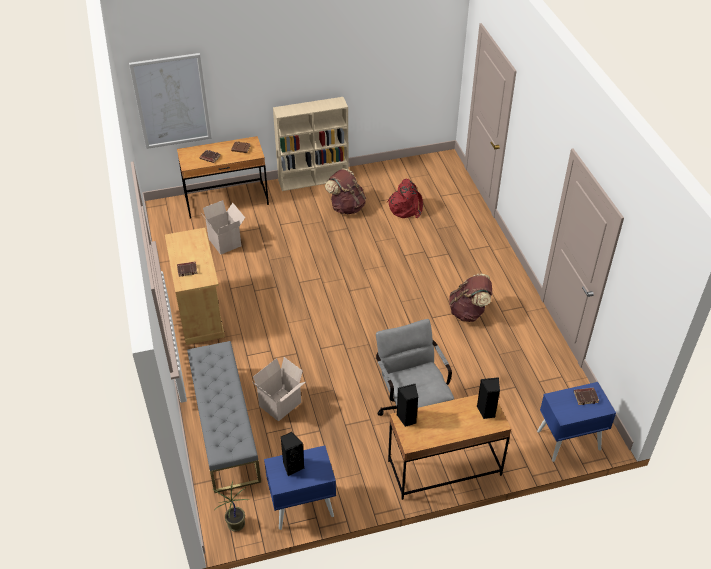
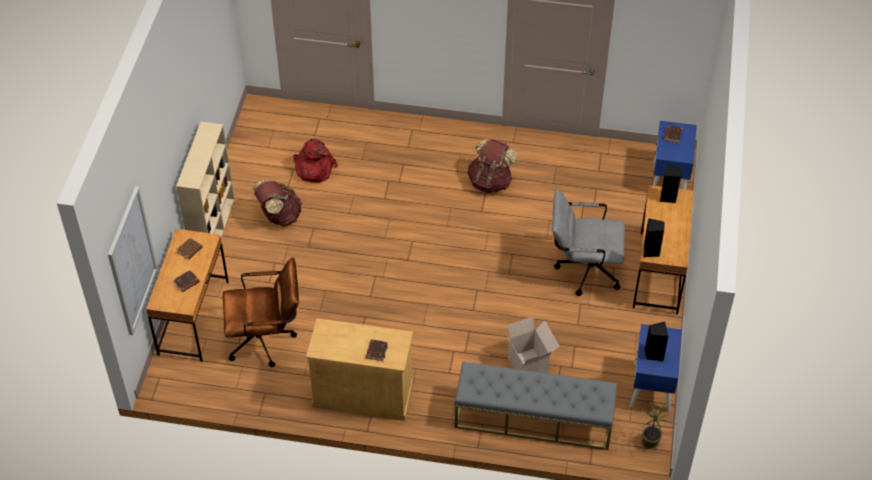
camera: 65 degrees left, 5 degrees up
(226, 242) = (266, 340): cardboard box -> brown office chair

